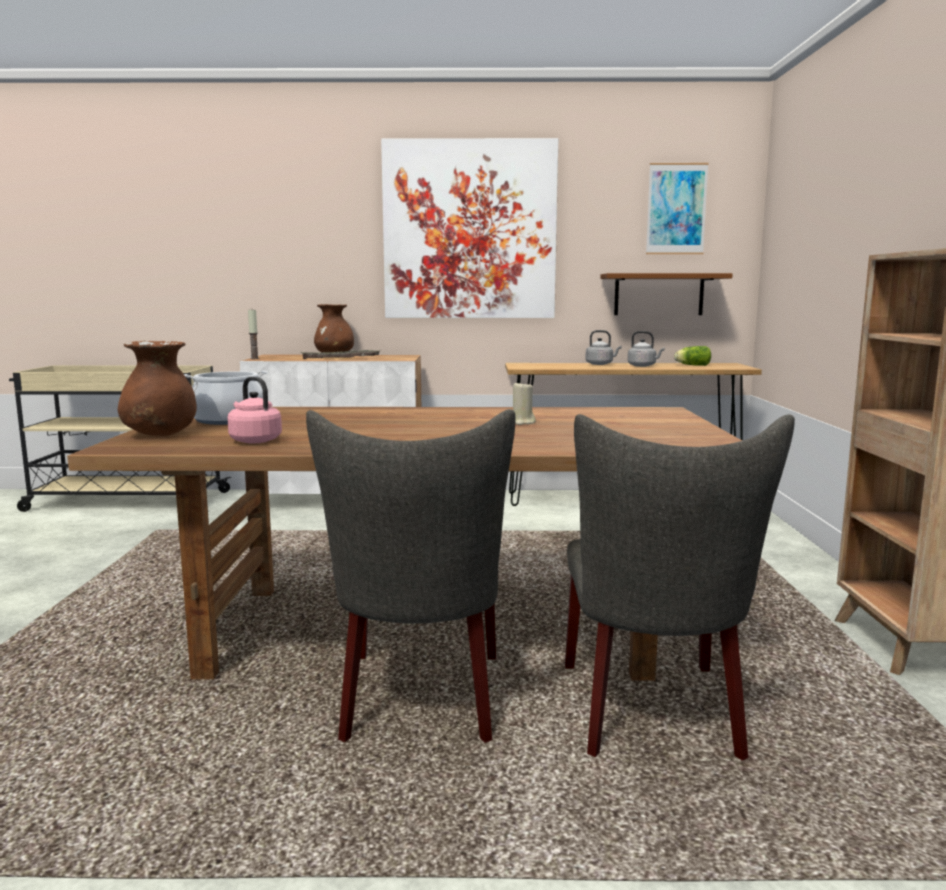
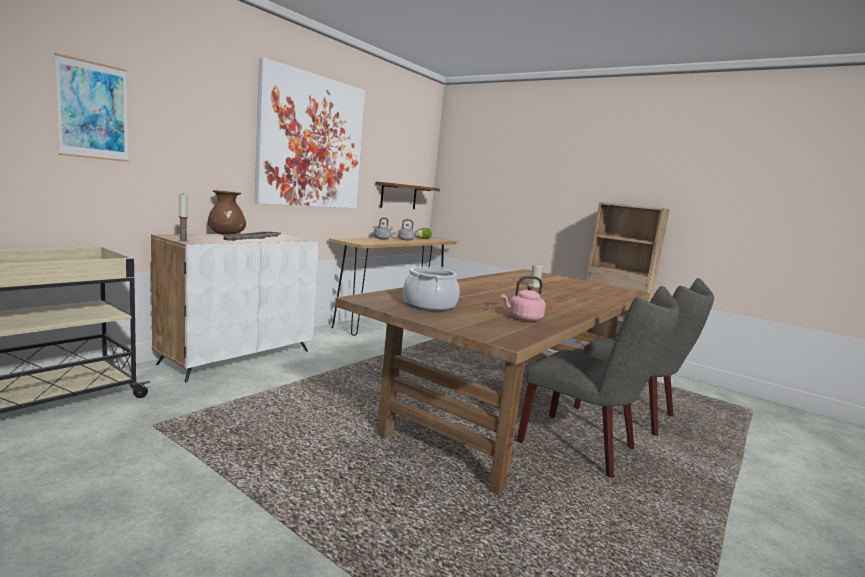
camera: 55 degrees left, 0 degrees up
(160, 435) = (467, 325): brown vase -> none
(676, 209) = (408, 146): picture -> picture (93, 111)

